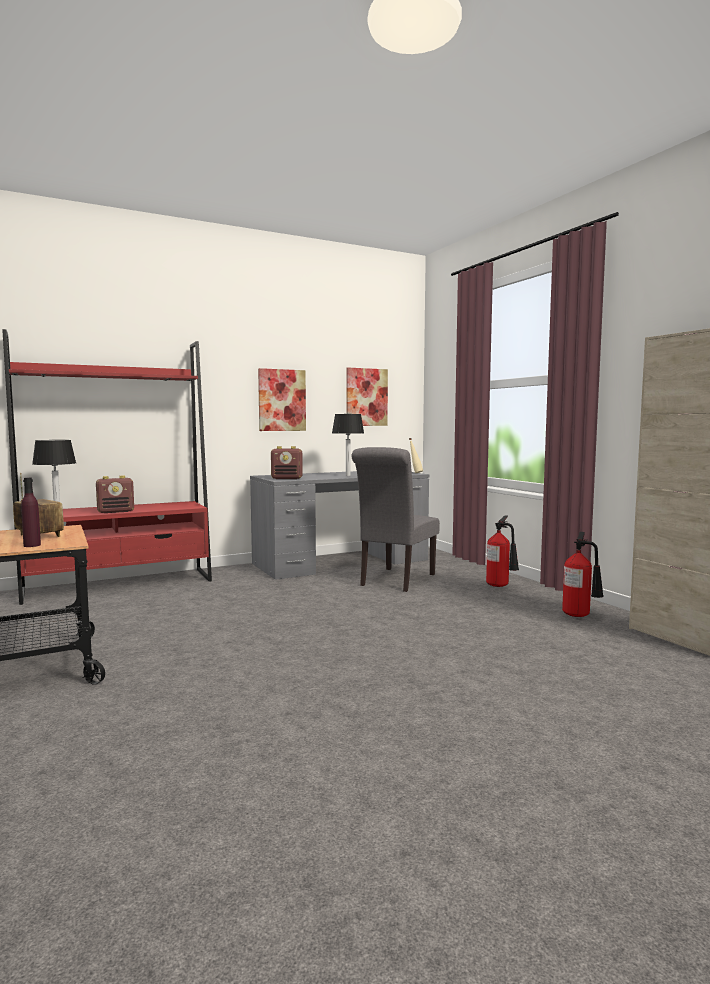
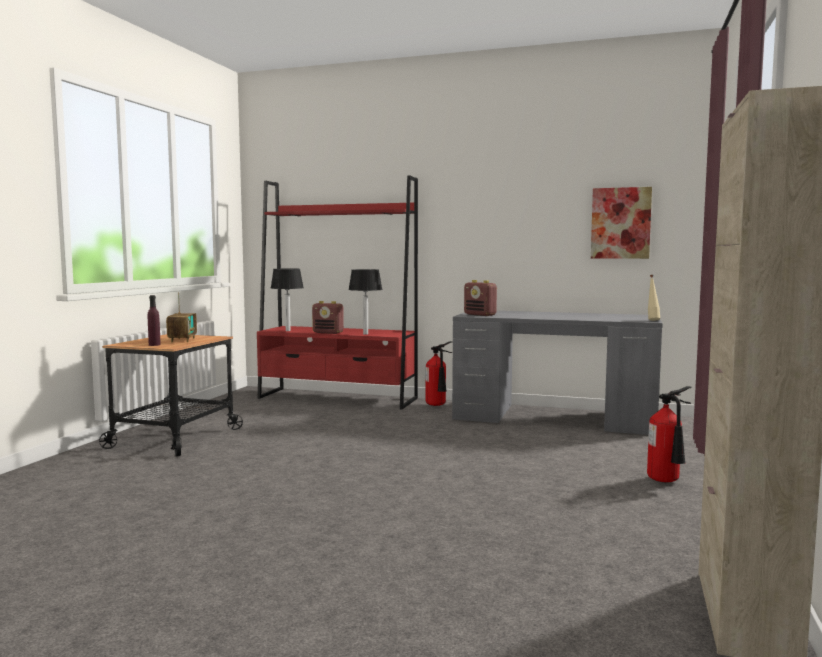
camera: 45 degrees right, 0 degrees up
(282, 400) = (510, 230): picture -> none
(347, 475) = (555, 317): table lamp -> table lamp (365, 334)
(395, 581) = (557, 446): grey chair -> none
(580, 615) = (674, 539): fire extinguisher -> fire extinguisher (437, 406)

